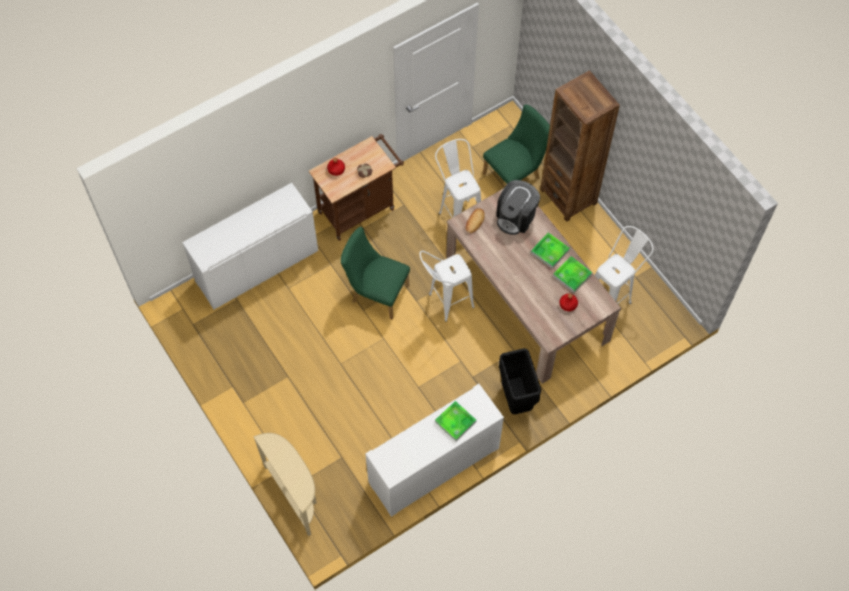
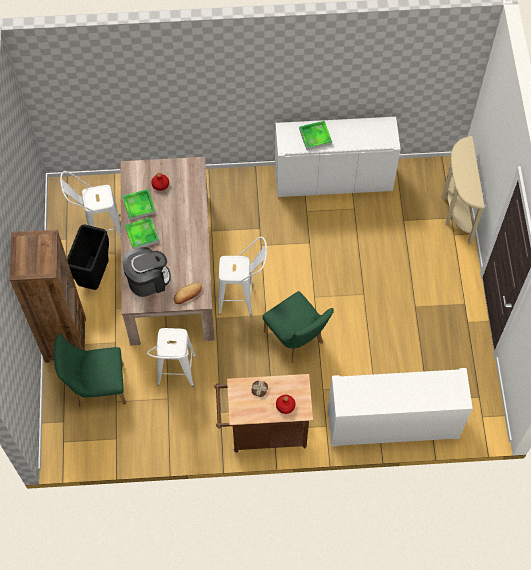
camera: 150 degrees left, 0 degrees up
(516, 399) = (236, 194): black trash can -> black trash can (94, 277)

